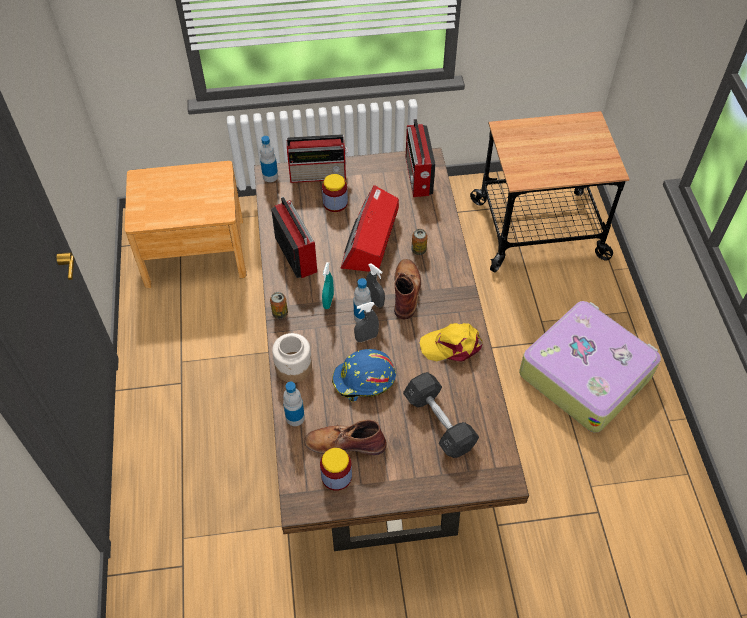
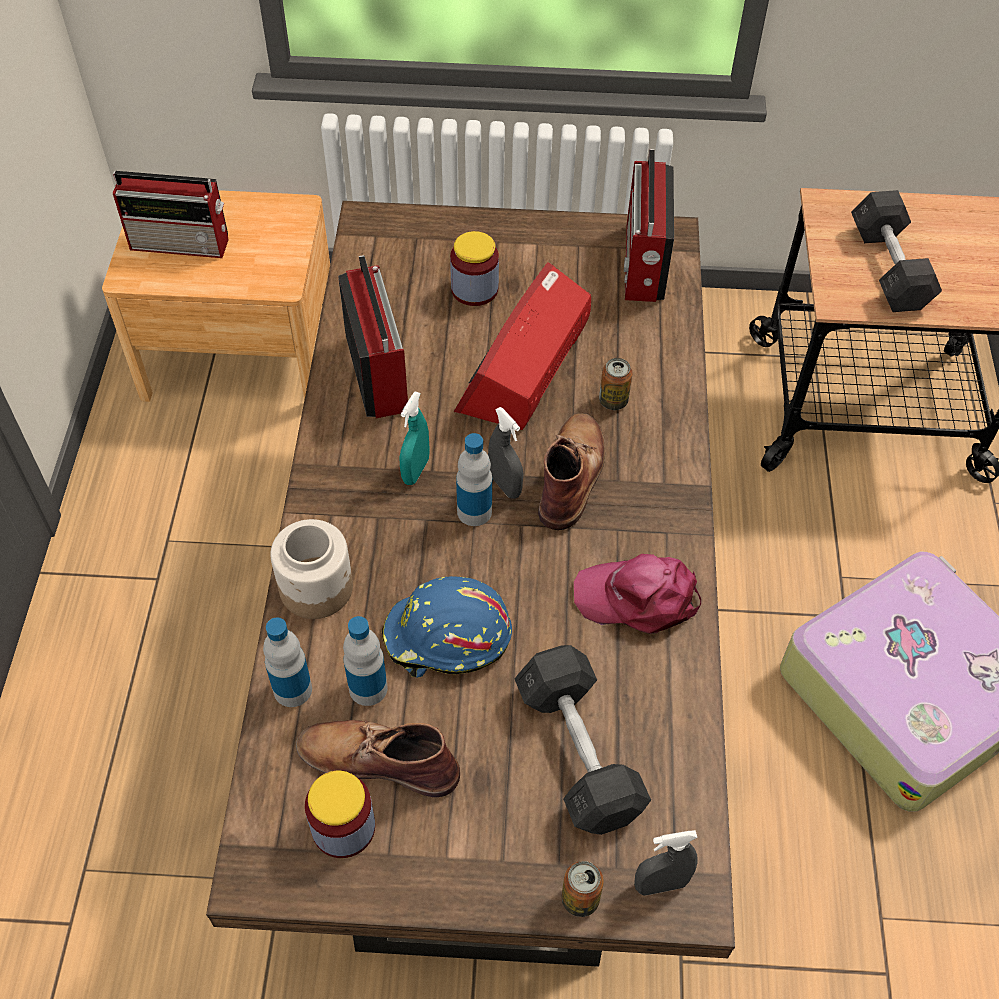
camera: 10 degrees right, 0 degrees up
(270, 176) = (367, 224): bottle -> bottle (368, 688)
(280, 313) = (317, 478): can -> can (580, 899)
(319, 174) = (457, 233): radio -> radio (182, 243)
(366, 337) = (472, 553): grey spray bottle -> grey spray bottle (660, 884)
(452, 345) = (638, 598): yellow cap -> pink cap
(541, 159) = (888, 268): none -> grey dumbbell

